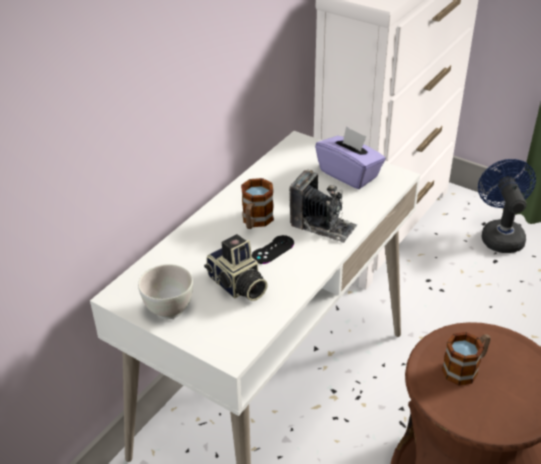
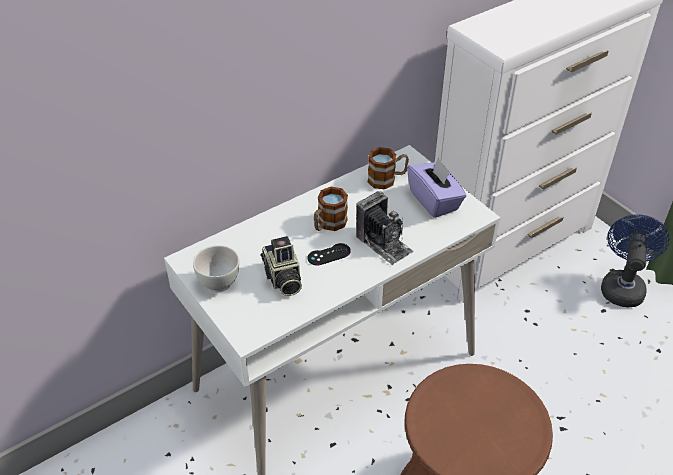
camera: 20 degrees right, 5 degrees up
(465, 368) = (466, 407): mug -> mug (387, 179)

